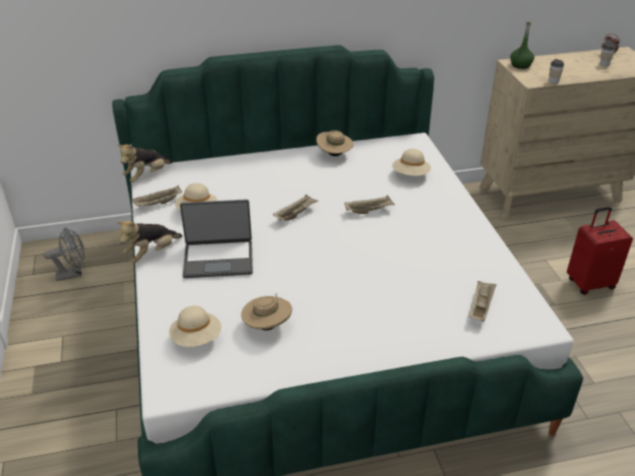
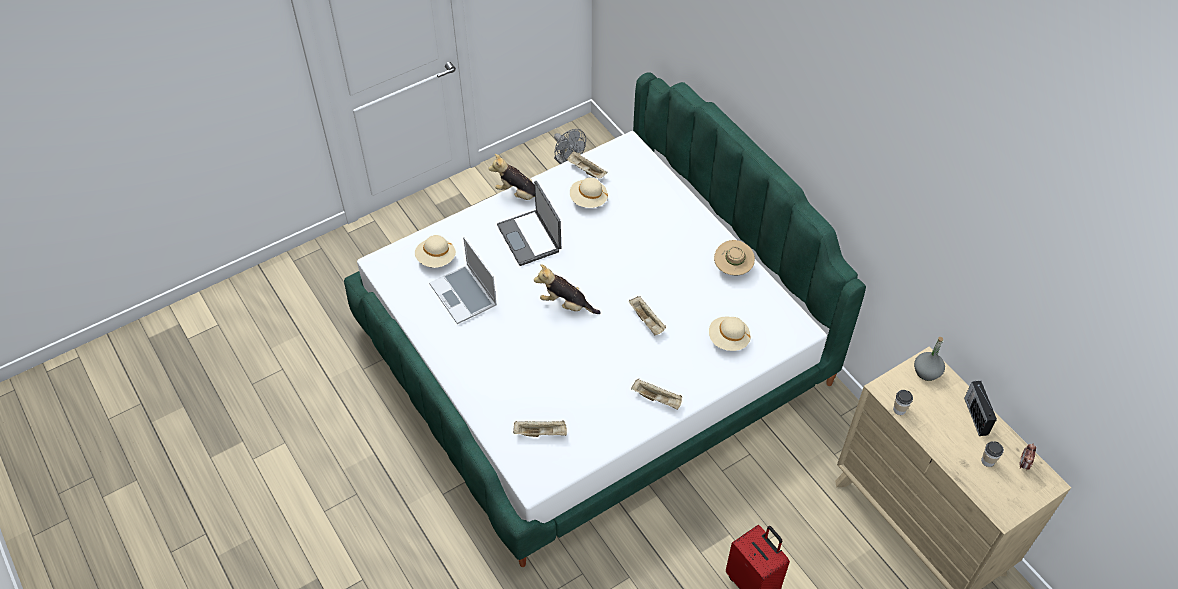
camera: 70 degrees right, 15 degrees up
(147, 176) = (623, 146): plush toy -> plush toy (566, 304)
(267, 325) = (464, 295): beige hat -> laptop
(295, 214) = (615, 268): beige tray -> beige tray (657, 399)
(520, 65) = (927, 371): green bottle -> grey bottle
(564, 59) = (976, 415): none -> radio

